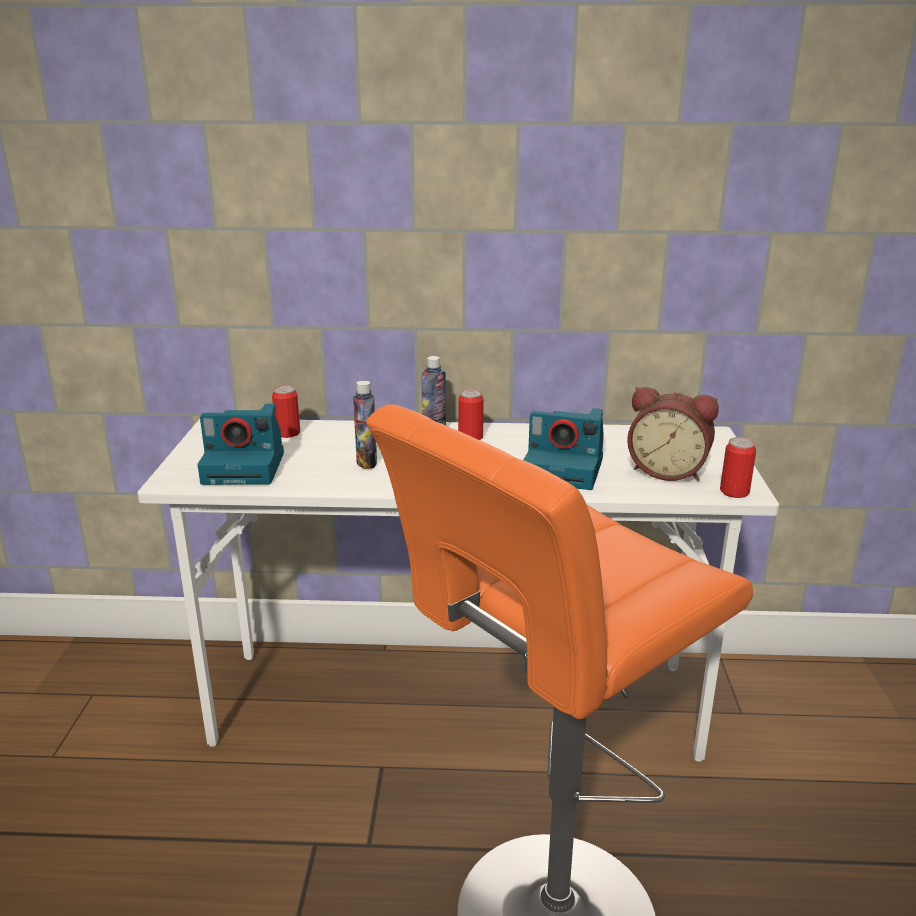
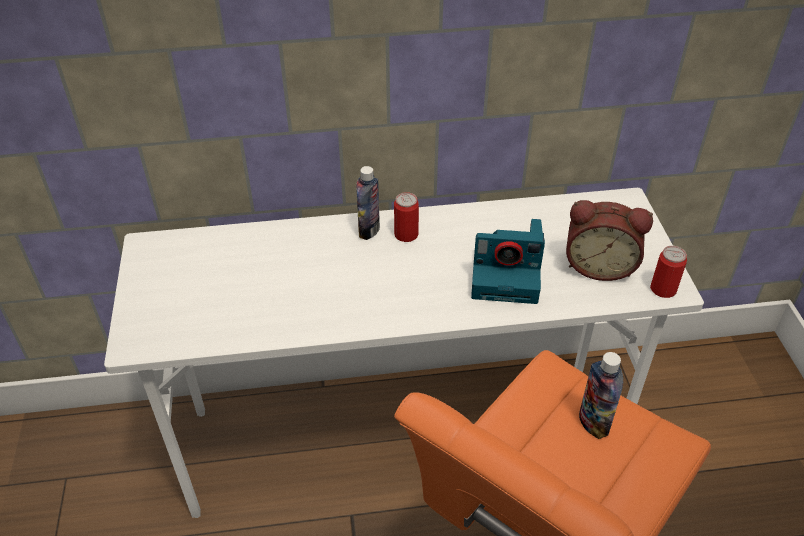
camera: 10 degrees left, 20 degrees up
(246, 467) = (201, 311): camera -> none
(288, 433) = (224, 249): can -> none
(366, 462) = (317, 288): bottle -> bottle (593, 423)

